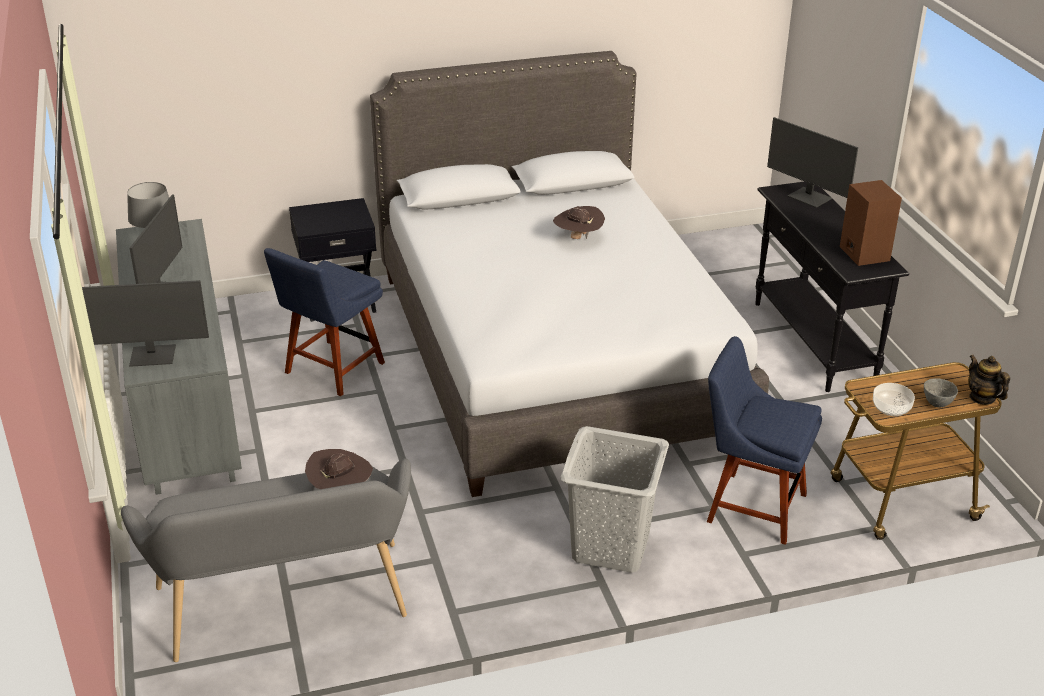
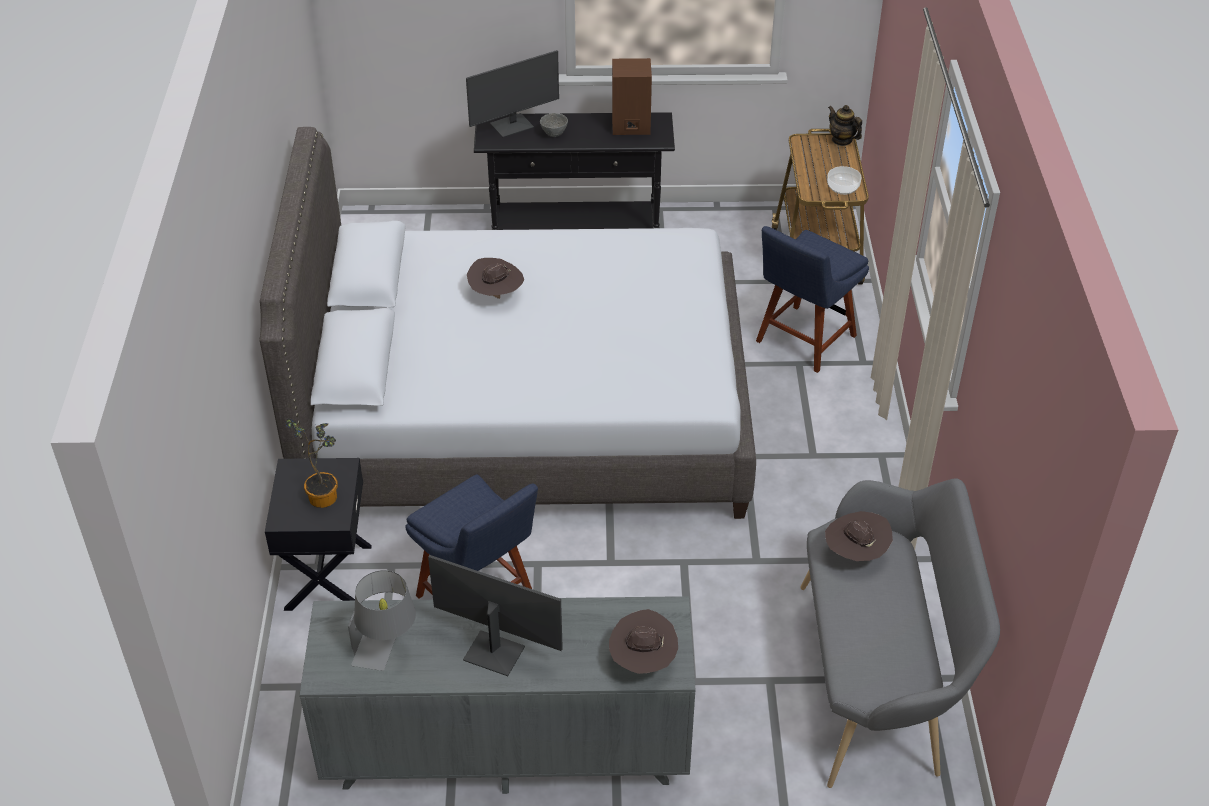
camera: 75 degrees left, 10 degrees up
(152, 356) = (642, 661): monitor -> brown hat
(331, 220) = (324, 494): none -> potted plant
(610, 546) = (835, 439): grey laundry basket -> none
(936, 404) = (843, 164): grey bowl -> grey bowl (554, 134)
(982, 398) = (842, 140): teapot -> teapot turned 60 degrees clockwise

